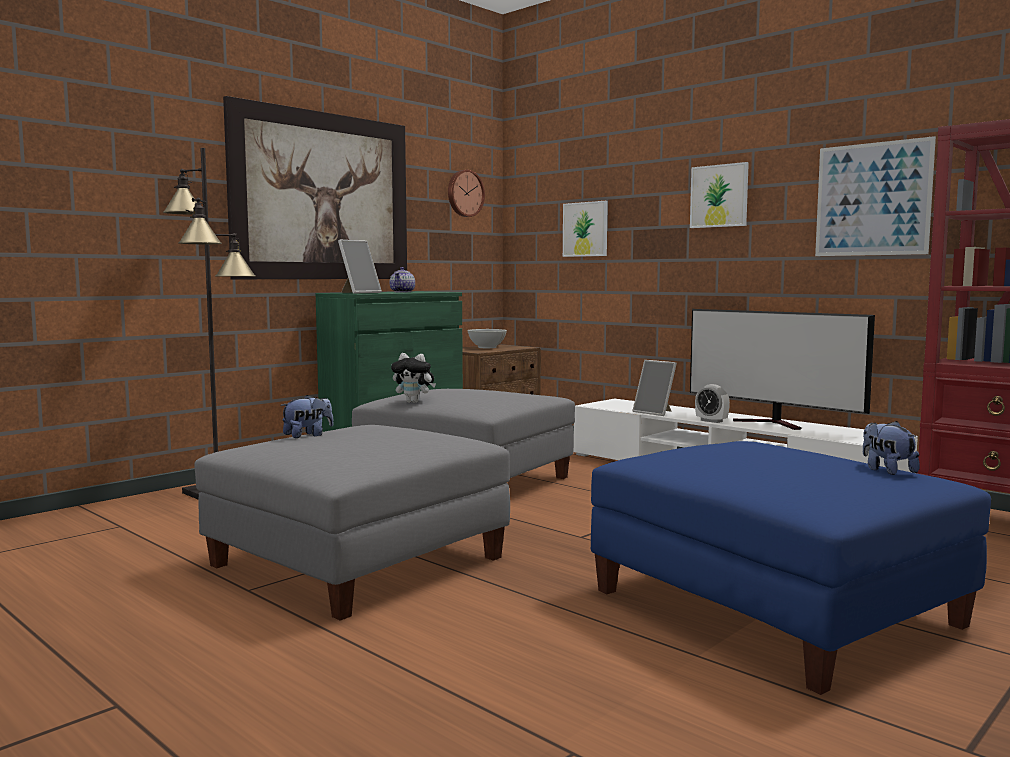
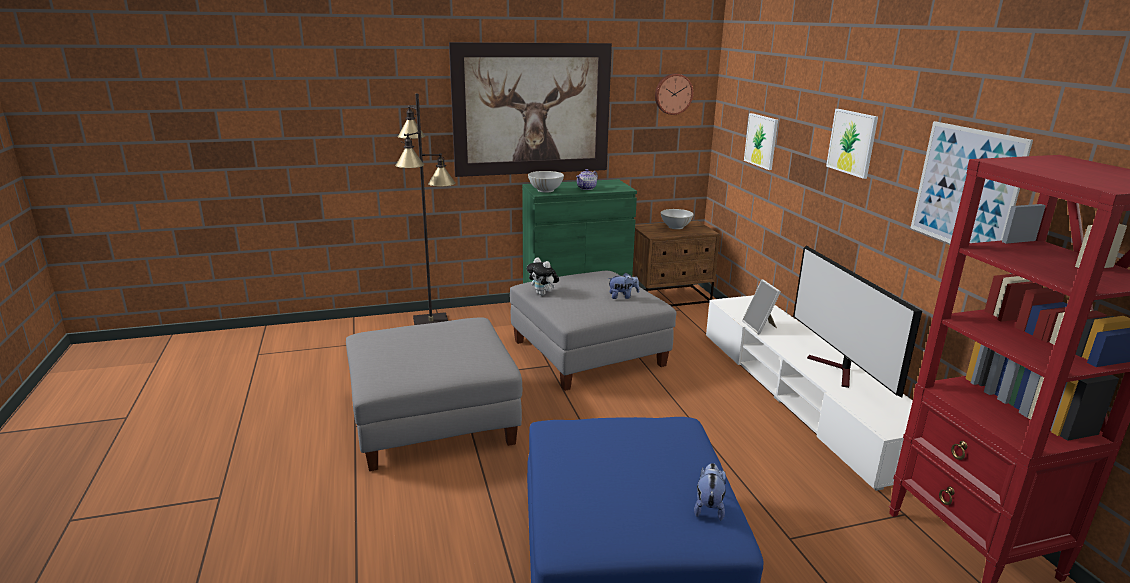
camera: 30 degrees right, 15 degrees up
(308, 435) = (416, 330): plush toy -> plush toy (622, 296)
(359, 293) = (545, 190): picture frame -> white bowl
(711, 421) = (788, 352): alarm clock -> none

